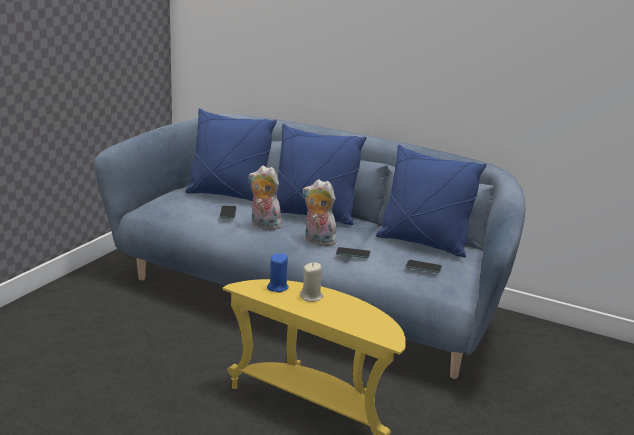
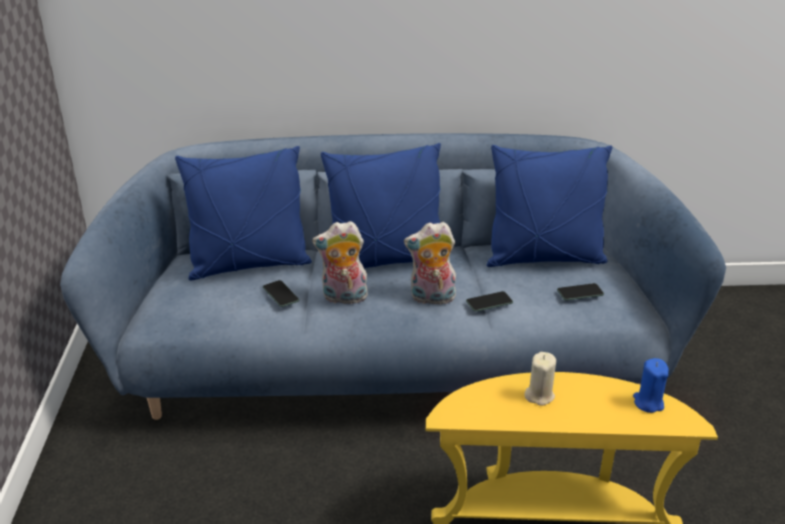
camera: 30 degrees left, 10 degrees up
(277, 287) = (487, 398): blue candle -> blue candle (648, 402)

